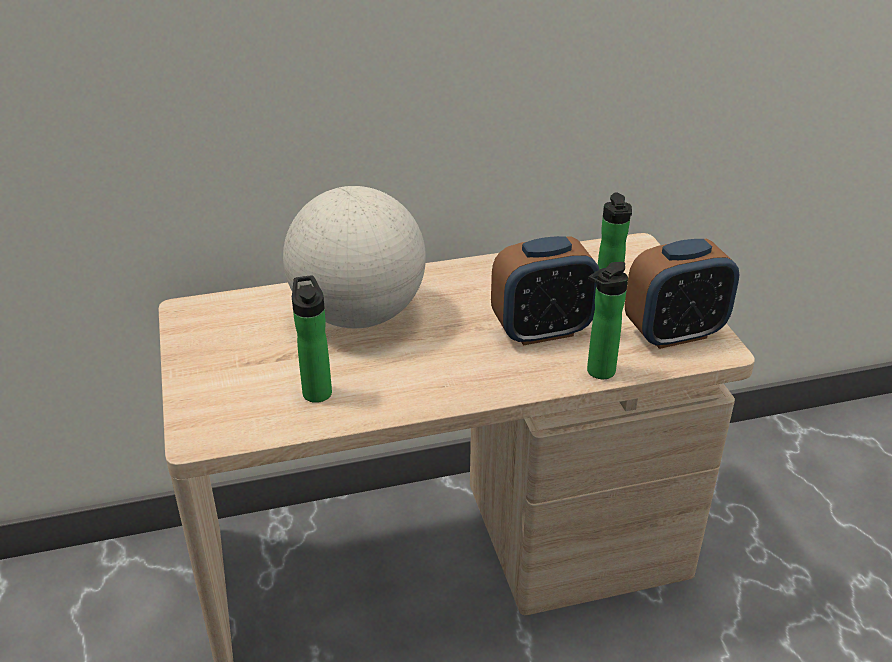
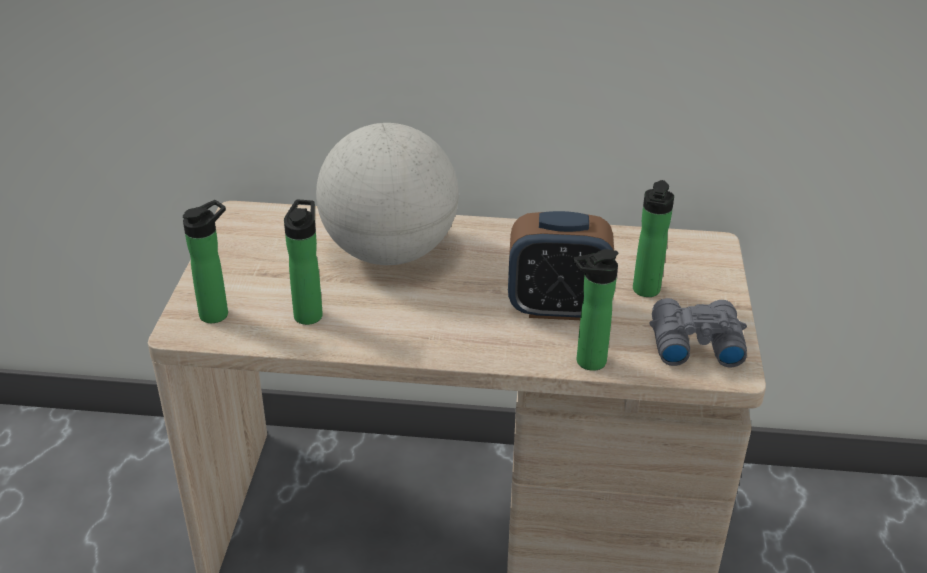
camera: 20 degrees right, 0 degrees up
(223, 412) = (218, 313): none -> bottle
(674, 333) = (693, 342): alarm clock -> grey binoculars

